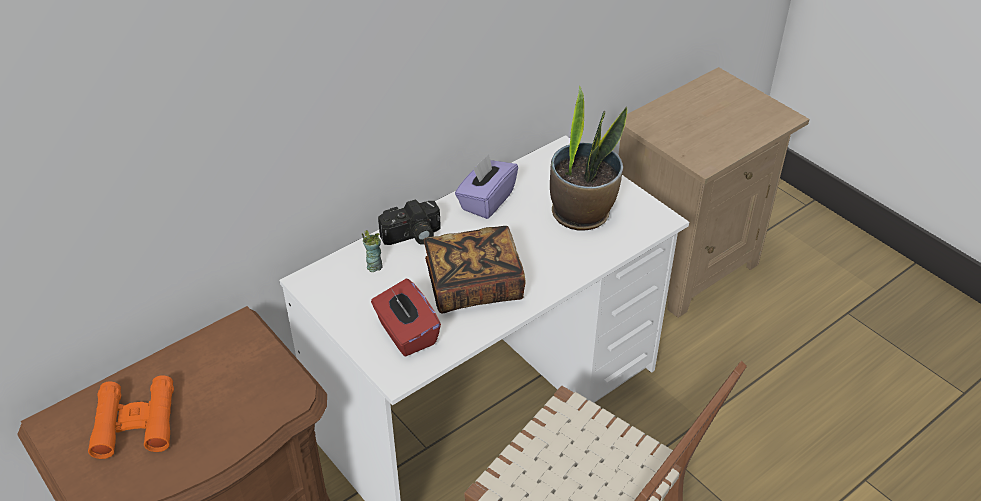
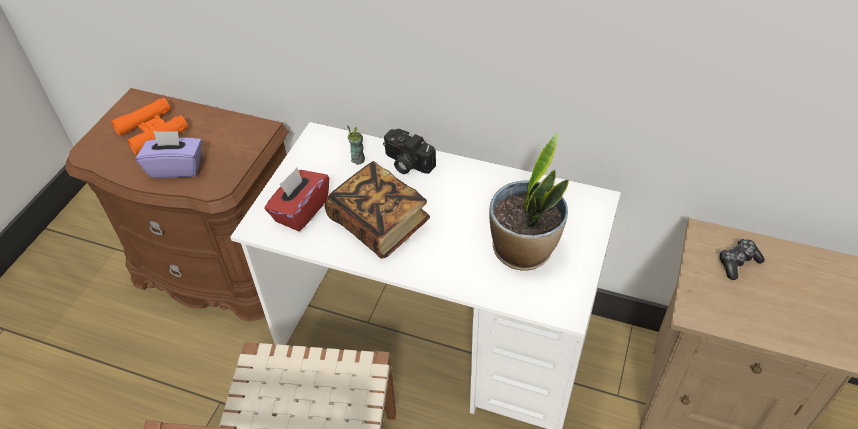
camera: 60 degrees right, 5 degrees up
(486, 201) = (484, 183): purple tissue box -> purple tissue box (176, 167)
(676, 121) = (737, 262): none -> game controller

